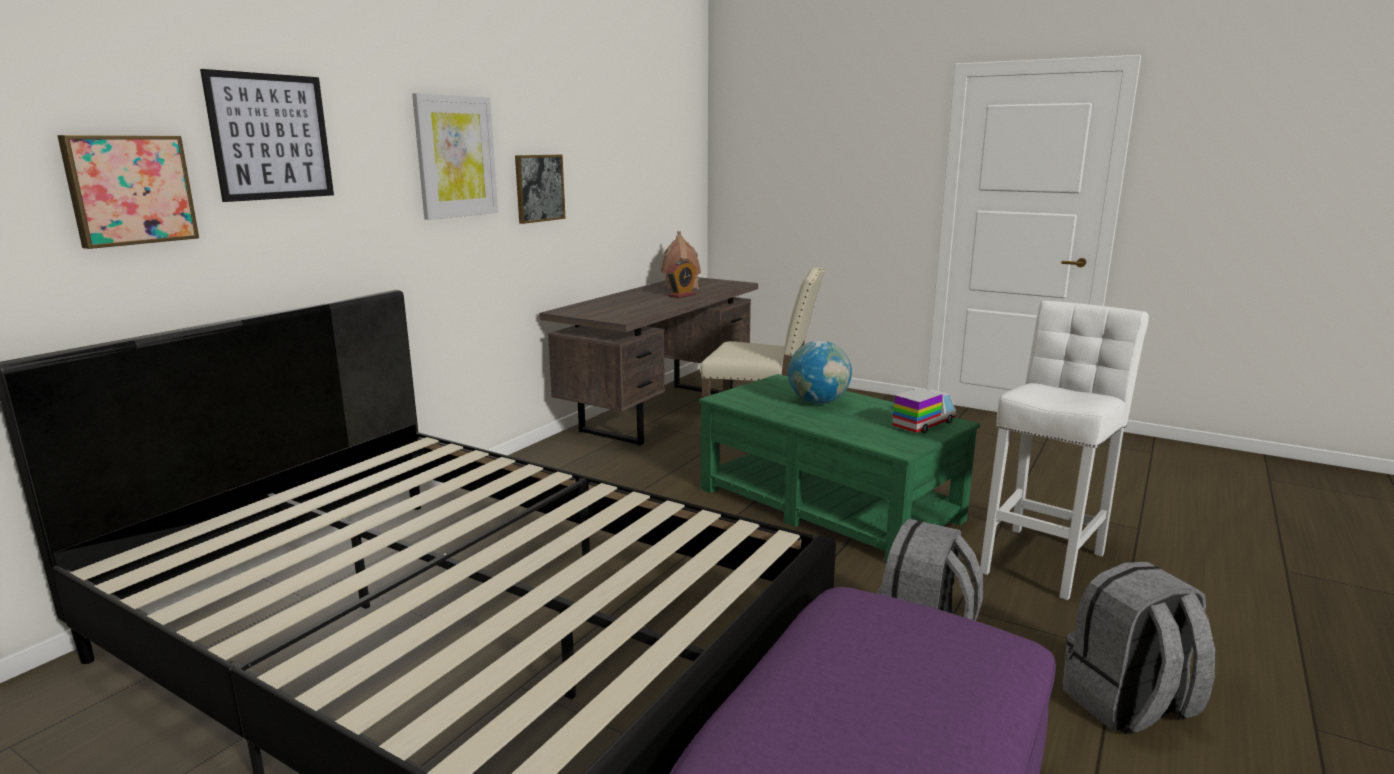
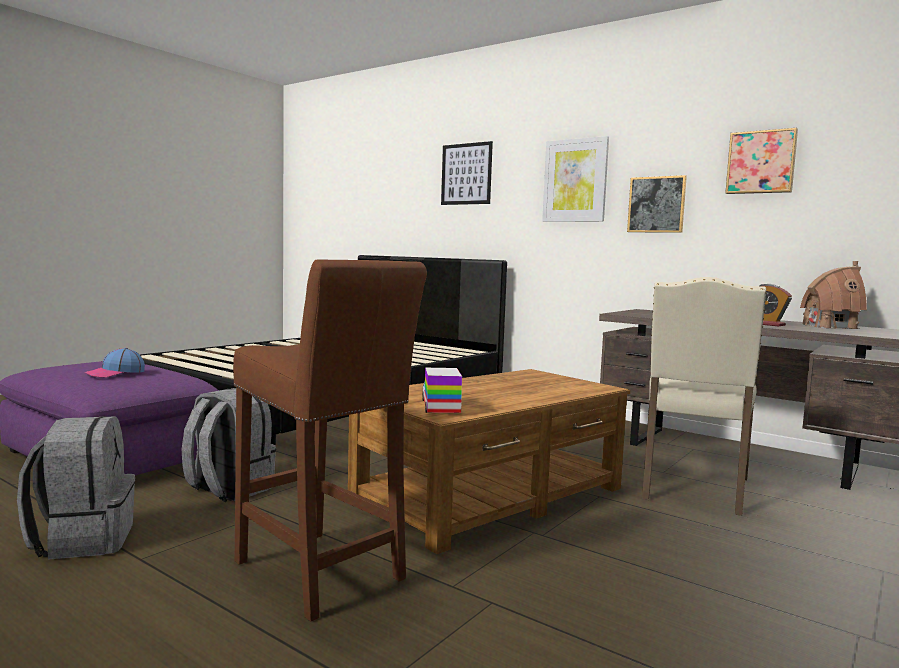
camera: 95 degrees right, 10 degrees down
(129, 190) = (412, 198): picture -> picture (761, 162)
(818, 402) = (521, 389): globe -> none
(827, 503) = (492, 495): green coffee table -> brown coffee table
(917, 651) = (115, 373): none -> cap
(923, 424) = (440, 407): toy truck -> toy truck turned 150 degrees counterclockwise
(1044, 559) = (322, 575): white stool -> brown stool

